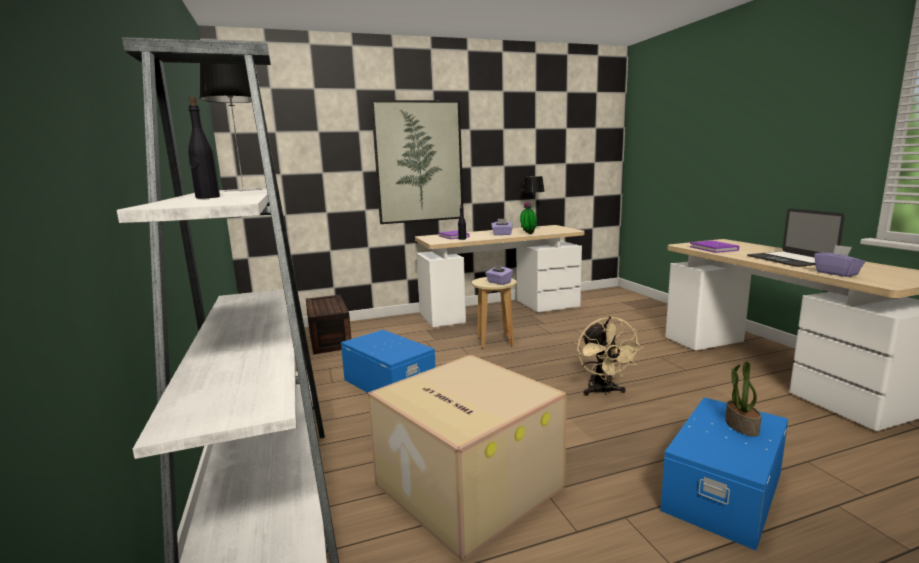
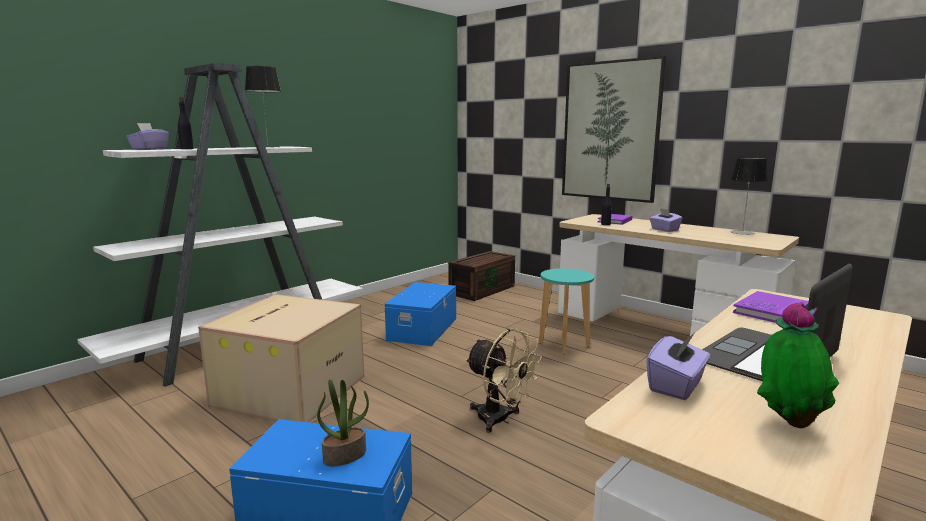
camera: 60 degrees right, 0 degrees up
(495, 342) = (563, 345): beige stool -> turquoise stool
(498, 282) = (564, 276): purple tissue box -> purple tissue box (149, 149)
(528, 234) = (689, 236): potted plant -> potted plant (787, 423)
(603, 392) = (500, 420): beige fan -> beige fan turned 105 degrees counterclockwise

